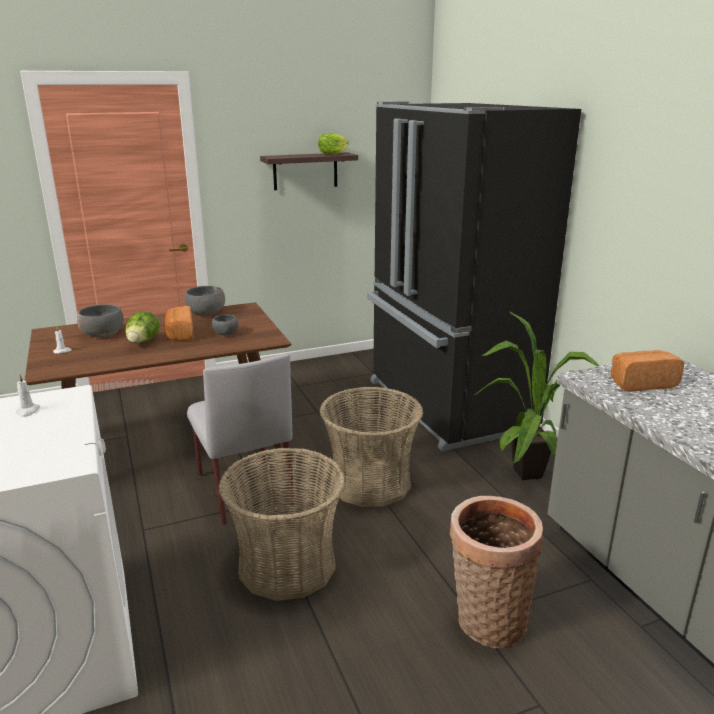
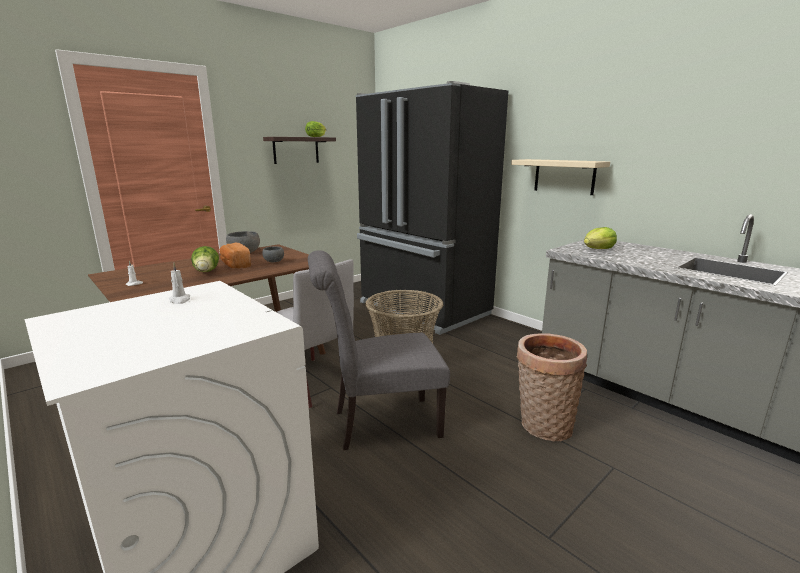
camera: 20 degrees left, 5 degrees down
(102, 334) = (163, 271): grey bowl -> none
(286, 565) = (379, 424): basket -> grey chair
(530, 477) = (505, 340): potted plant -> none
(641, 252) = (564, 176): none -> beige shelf
(641, 383) = (598, 249): bread -> lettuce

